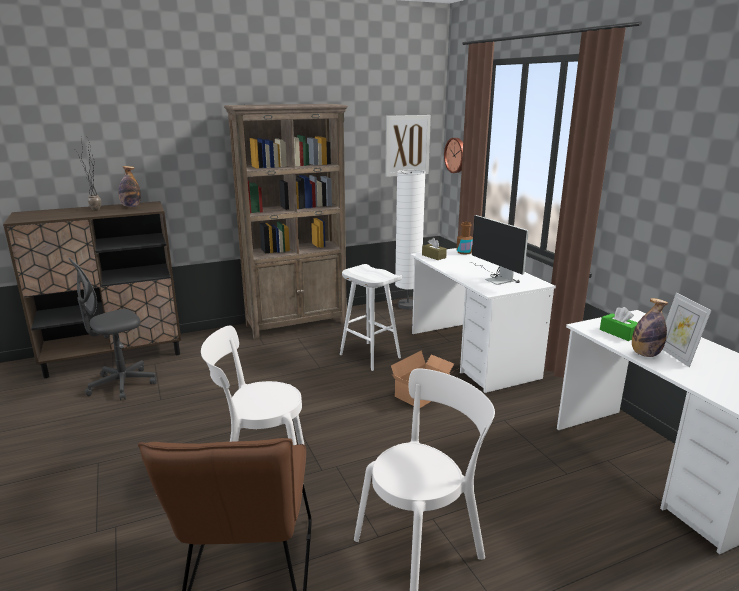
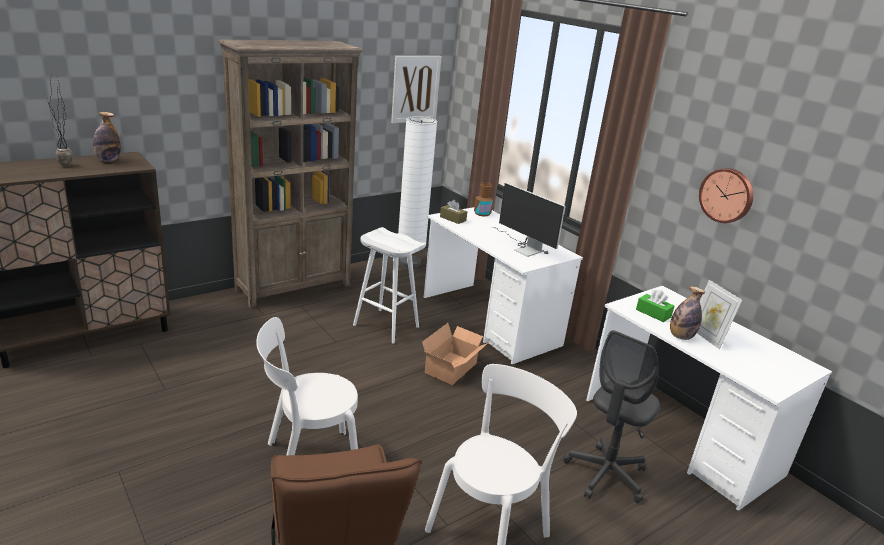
camera: 15 degrees left, 5 degrees up
(122, 385) = (110, 372): grey office chair -> grey office chair (605, 475)
(456, 155) = (468, 103): wall clock -> wall clock (727, 195)

